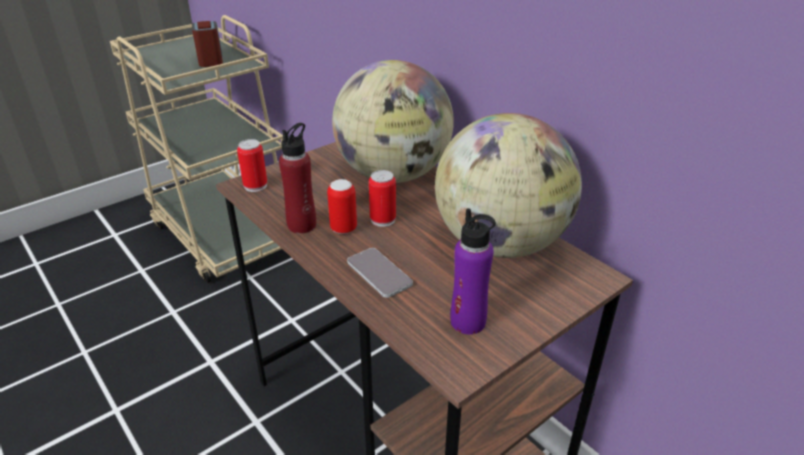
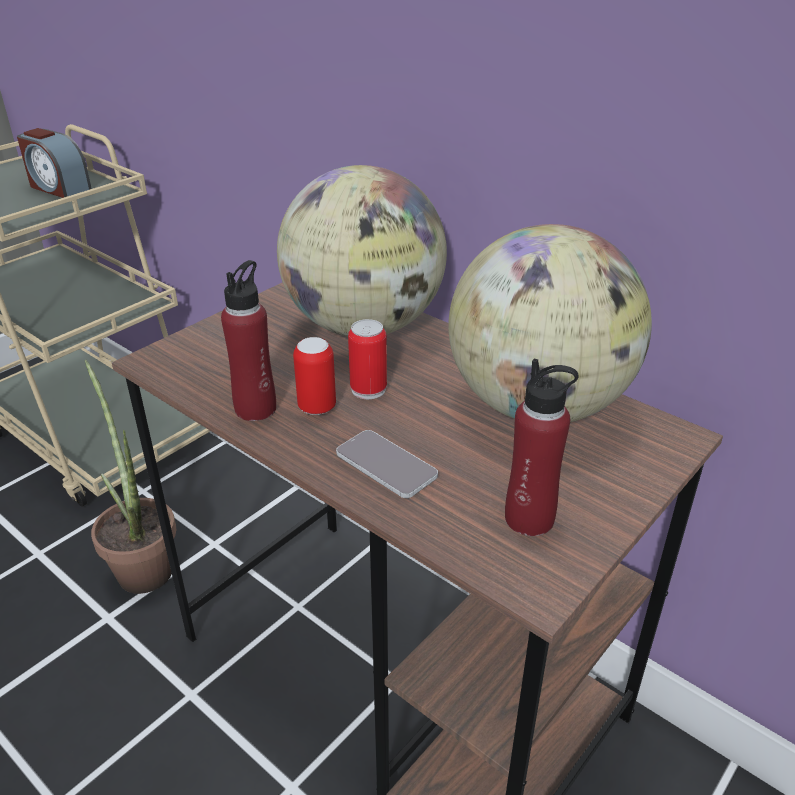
camera: 10 degrees left, 0 degrees up
(210, 59) = (59, 187): alarm clock -> alarm clock turned 150 degrees clockwise
(240, 328) = (143, 564): none -> potted plant
(255, 186) = (172, 359): can -> none
(468, 322) = (529, 518): purple bottle -> red bottle

